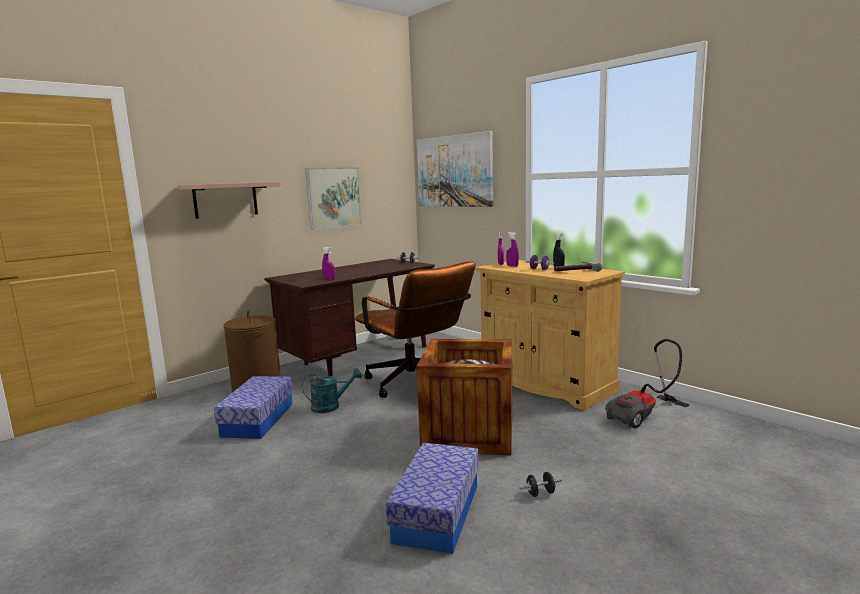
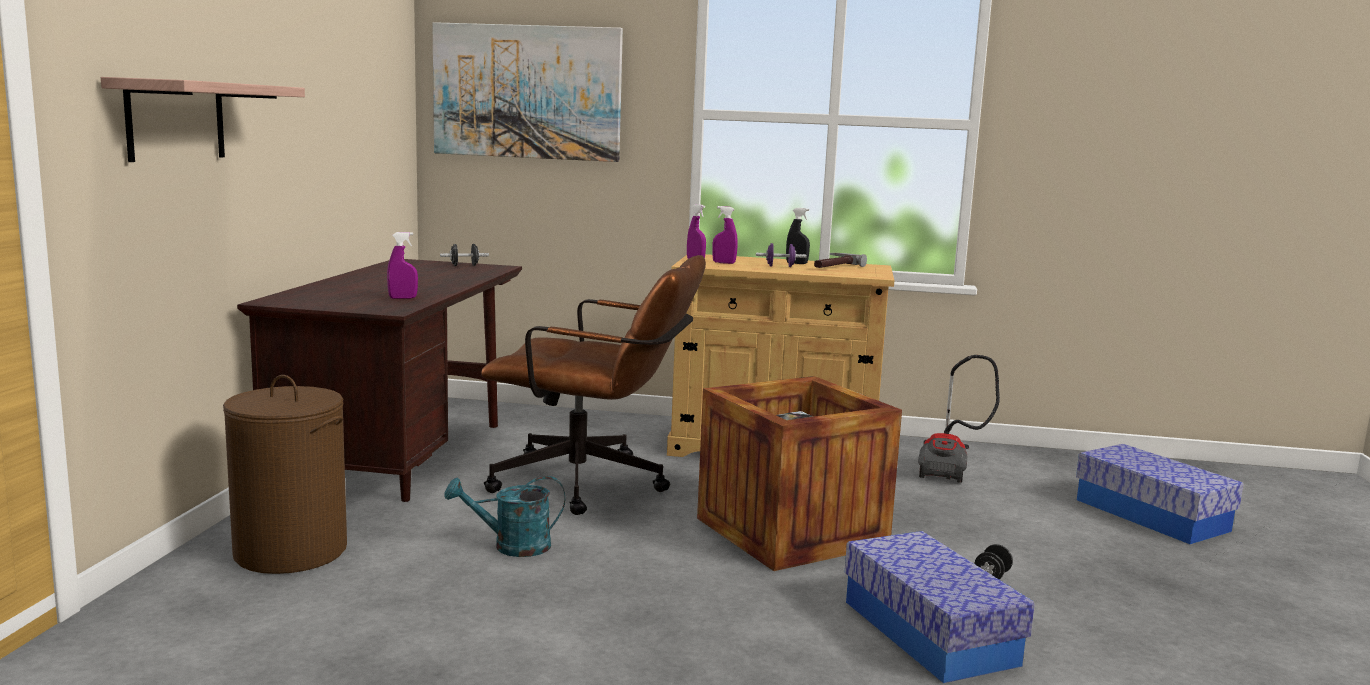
camera: 40 degrees left, 0 degrees up
(258, 420) = (412, 599): storage box -> storage box (1151, 515)
(331, 406) = (511, 547): turquoise watering can -> turquoise watering can turned 135 degrees counterclockwise
(334, 197) = (324, 128): picture -> none

